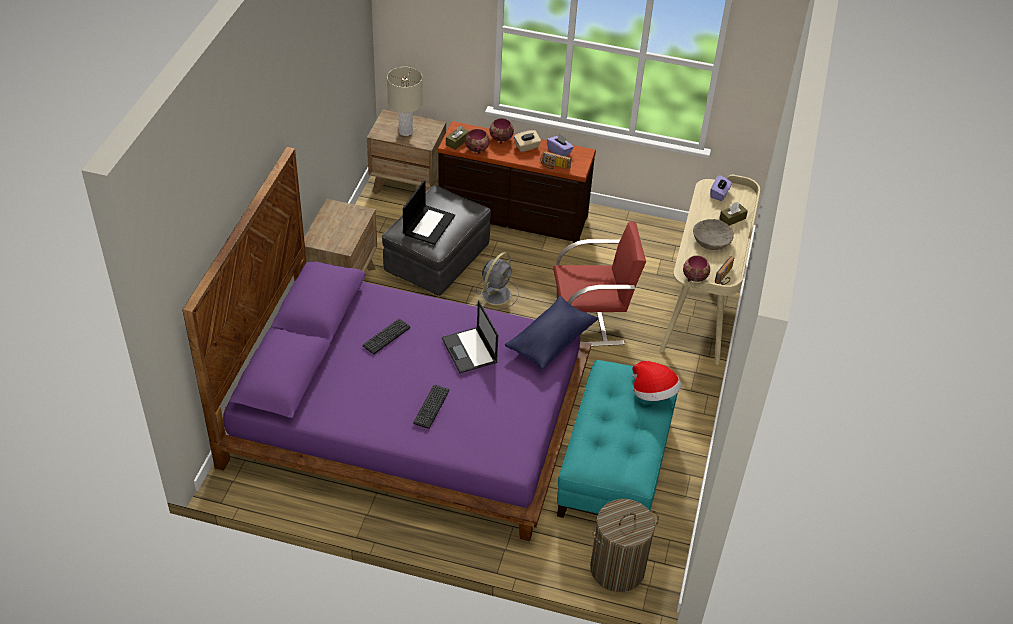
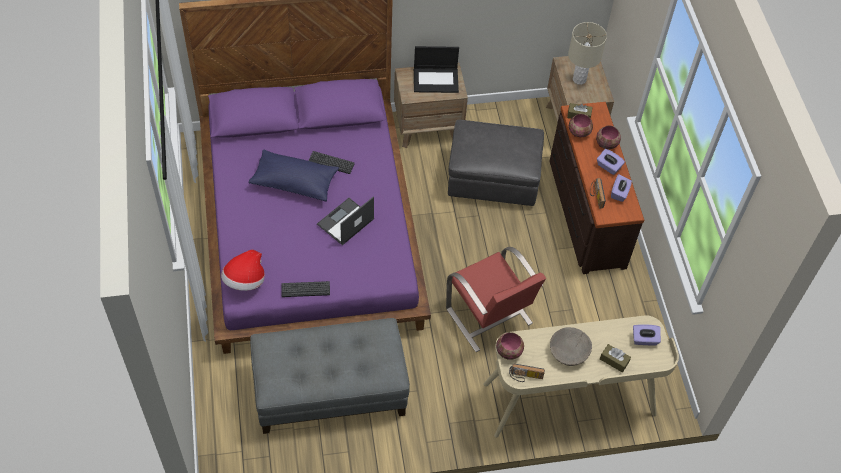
camera: 65 degrees right, 10 degrees up
(429, 224) = (487, 144): laptop -> laptop (436, 80)
(431, 406) = (270, 219): keyboard -> keyboard (305, 289)
(497, 293) = (480, 235): grey fan -> none
(527, 147) = (608, 167): beige tissue box -> purple tissue box
(550, 341) = (388, 274): blue pillow -> blue pillow (294, 182)
(614, 465) = (330, 388): turquoise ottoman -> grey ottoman
(617, 569) = (222, 425): laundry basket -> none
(653, 393) = (371, 372): hat -> hat (245, 280)

